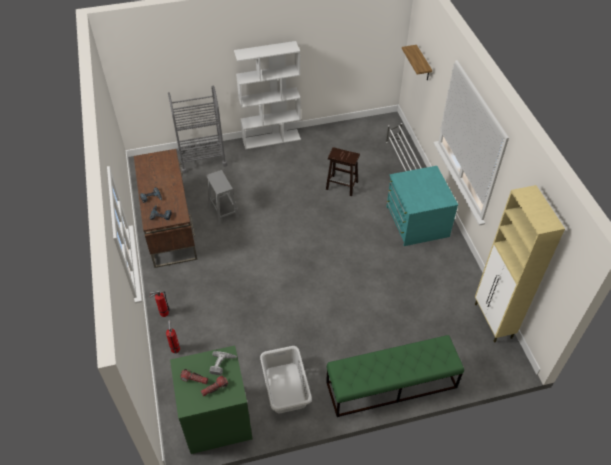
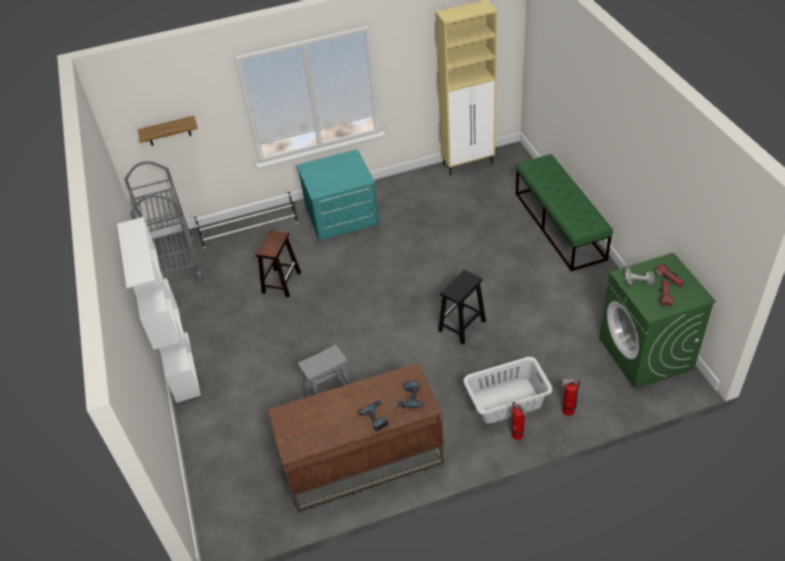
camera: 90 degrees left, 5 degrees down
(202, 158) = (216, 448): grey cart -> grey cart (176, 265)
(275, 291) = (461, 326): none -> black stool
(285, 388) = (588, 302): grey laundry basket -> grey laundry basket (507, 401)

